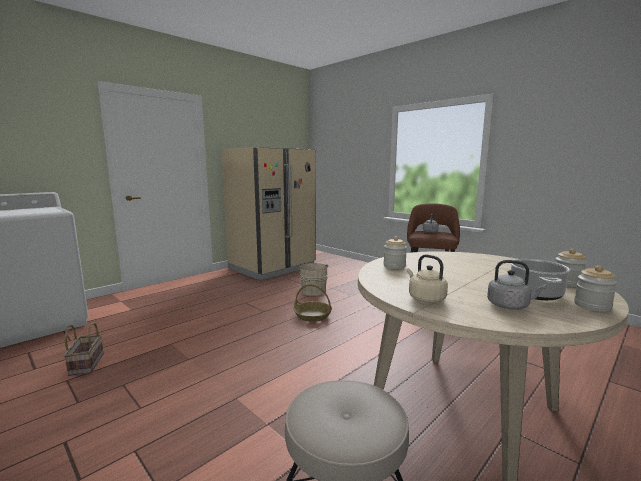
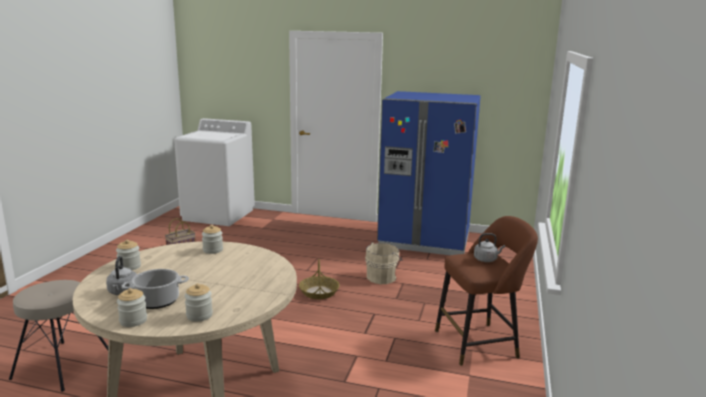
camera: 60 degrees right, 5 degrees up
(272, 267) = (424, 240): beige fridge -> blue fridge
(425, 298) = (129, 267): beige kettle -> jar

